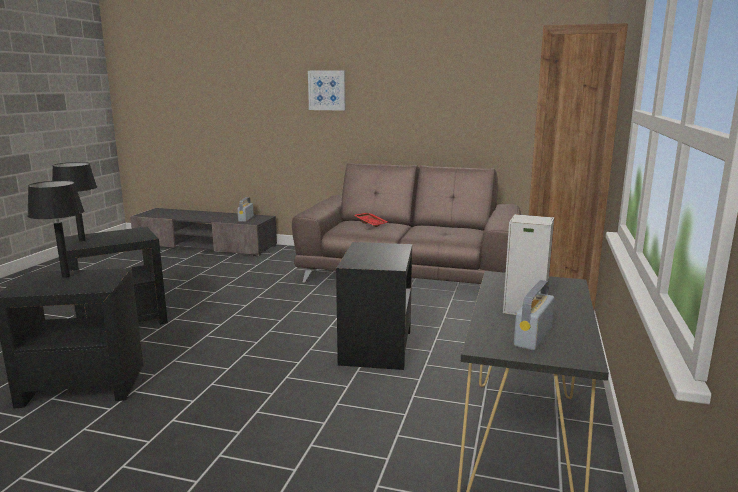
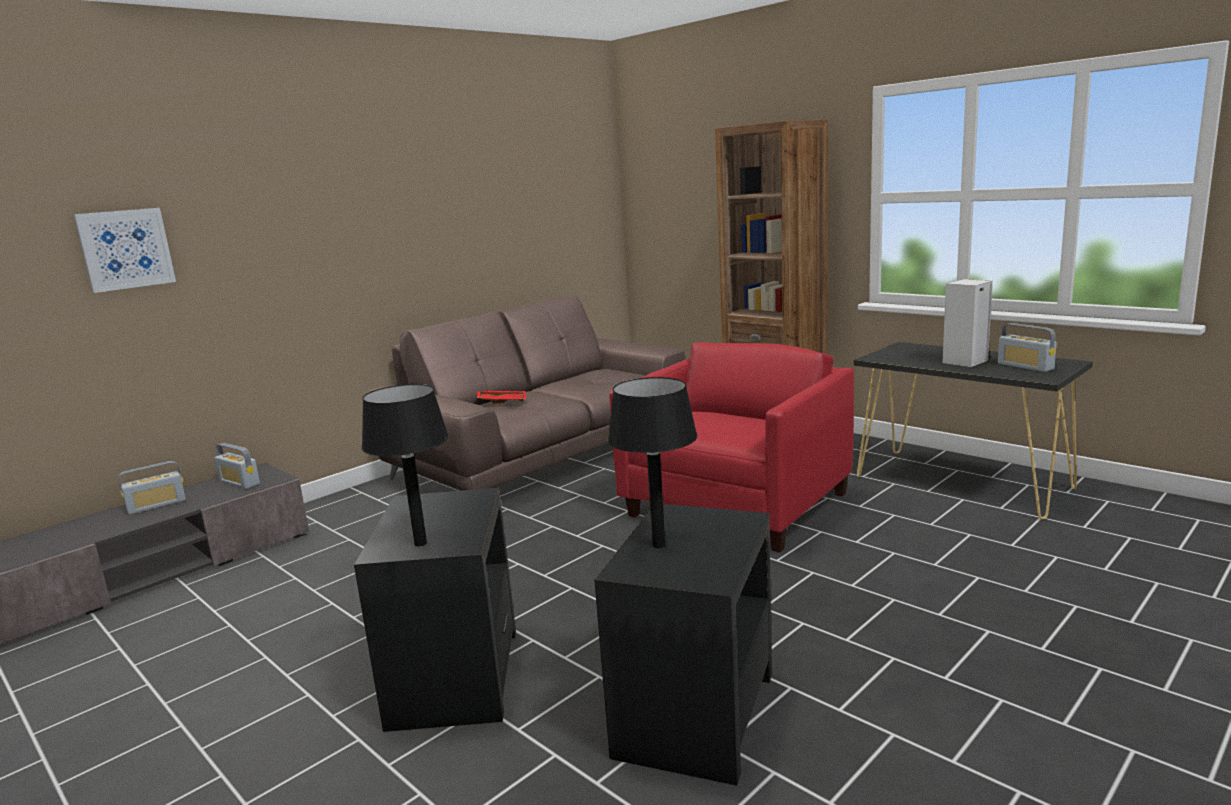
camera: 60 degrees left, 0 degrees up
(214, 215) = (157, 505): none -> radio
(327, 90) = (323, 223): picture -> picture (125, 249)
(375, 347) = (737, 504): black side table -> red armchair

